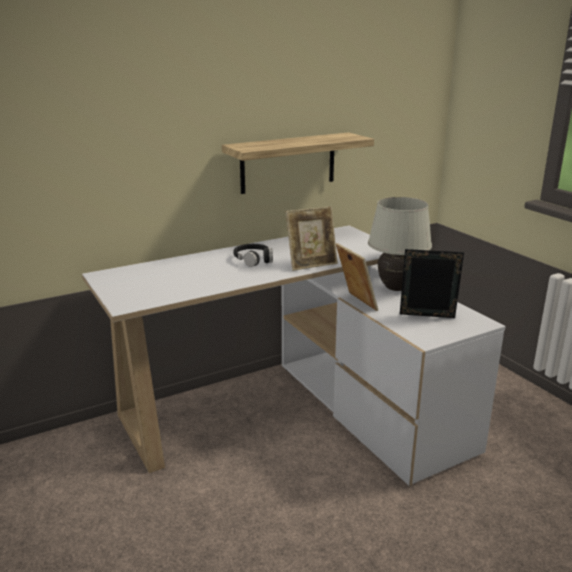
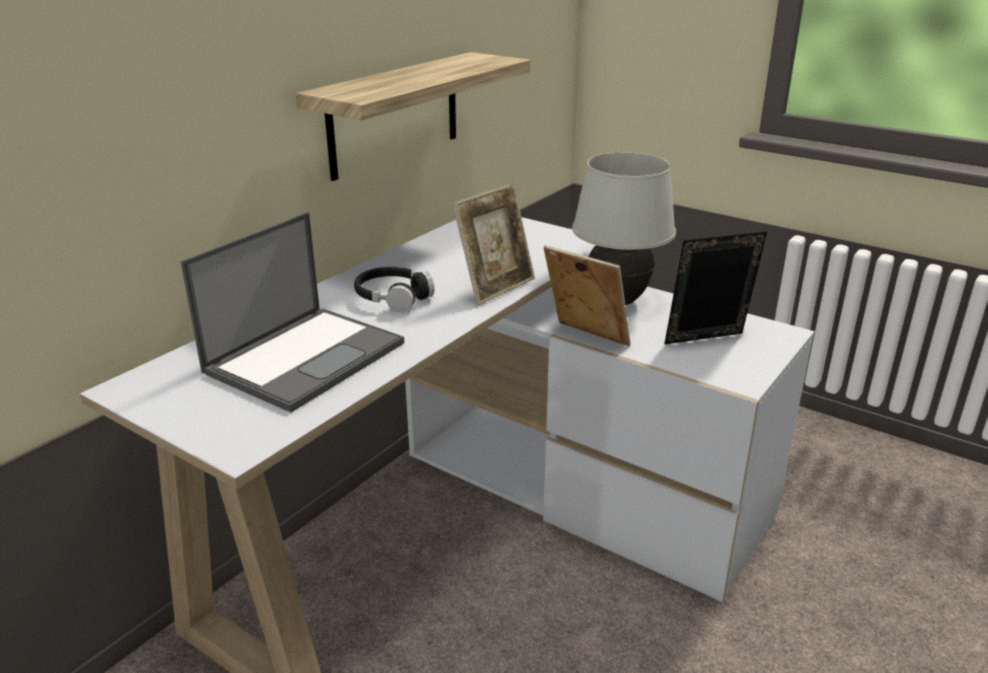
camera: 25 degrees left, 5 degrees up
(187, 277) = (306, 356): none -> laptop

